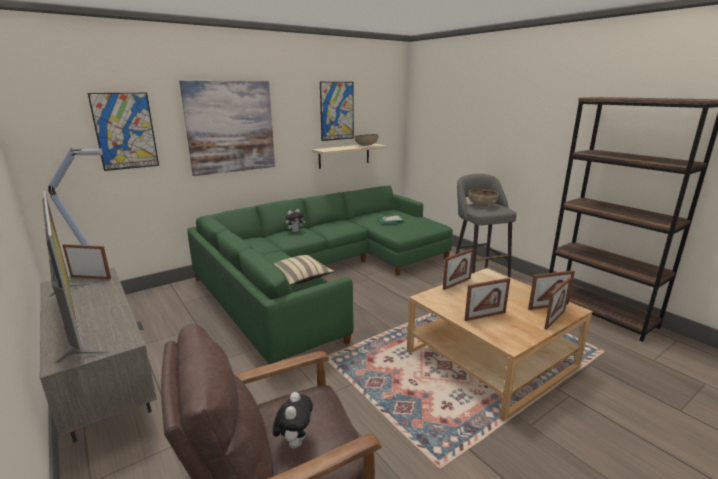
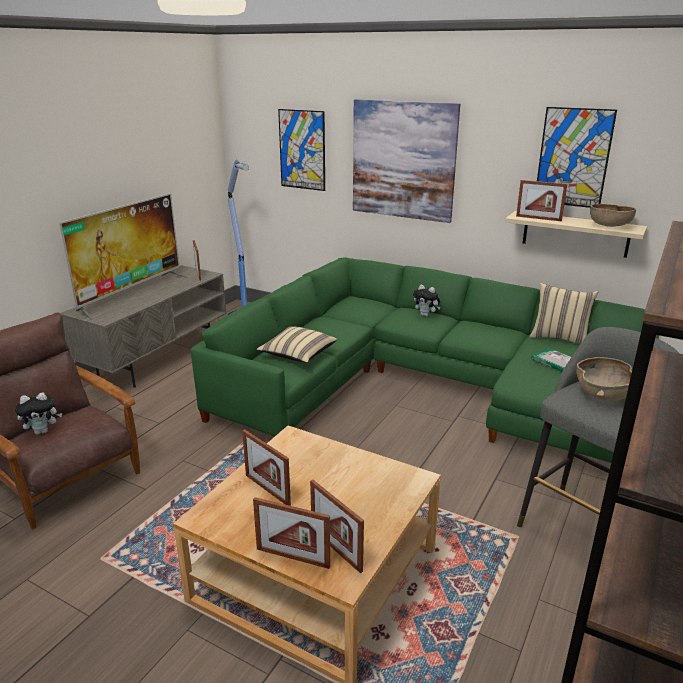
camera: 65 degrees right, 5 degrees up
(364, 214) = (559, 338): none -> beige pillow
(457, 284) = (354, 454): picture frame -> picture frame (538, 218)

